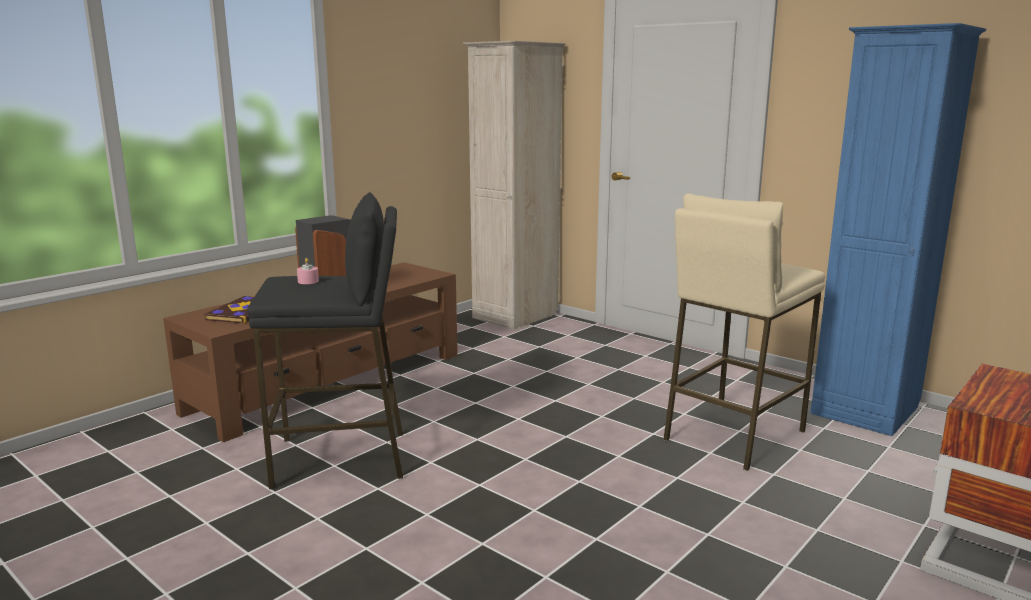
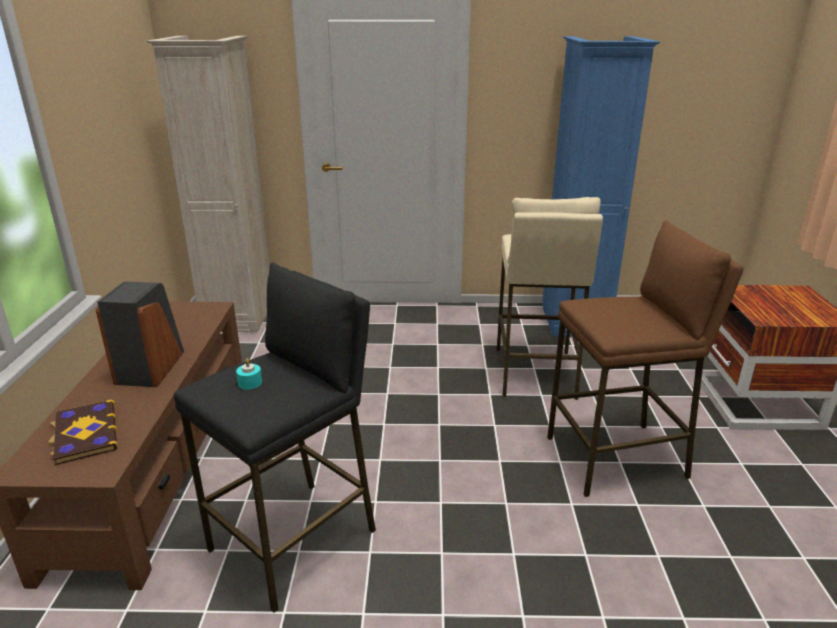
camera: 40 degrees left, 10 degrees up
(308, 281) = (250, 383): pink candle -> turquoise candle
(709, 530) = (617, 458): none -> brown stool

